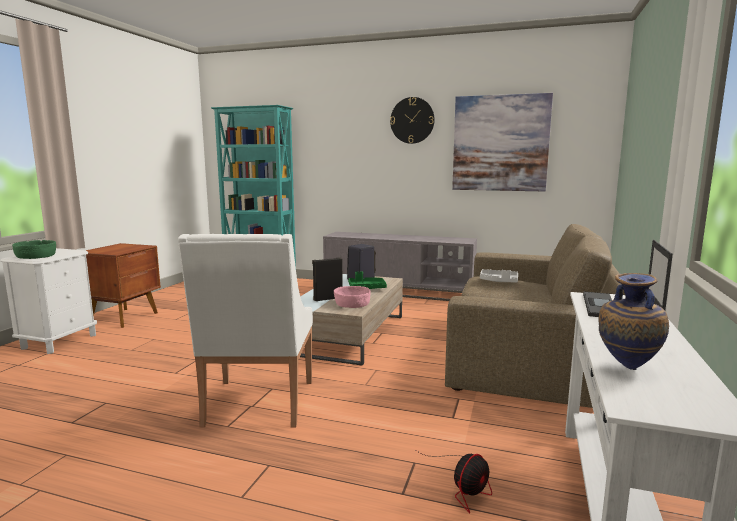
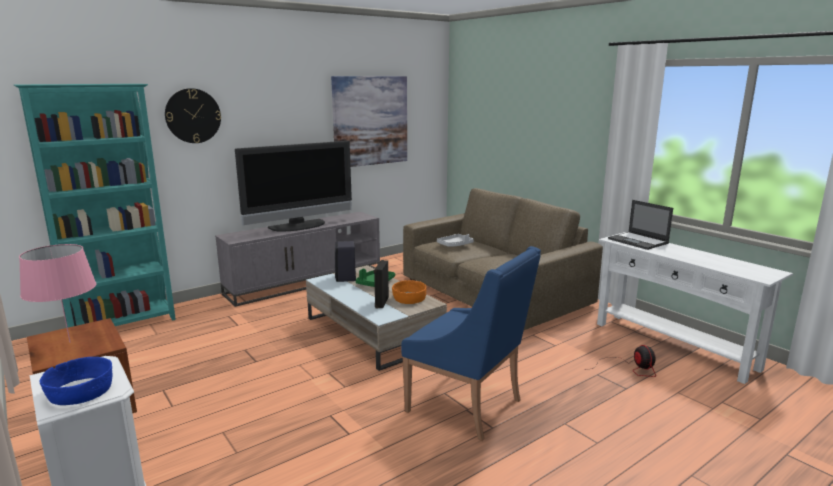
camera: 55 degrees left, 5 degrees up
(36, 256) = (81, 391): green bowl -> blue bowl
(116, 248) = (69, 342): none -> pink table lamp
(257, 404) = (468, 406): white armchair -> blue armchair
(351, 303) = (409, 298): pink bowl -> orange bowl
(396, 237) = (299, 226): none -> television
(412, 120) = (291, 100): wall clock -> wall clock (193, 116)
(626, 369) = (723, 267): vase -> none

